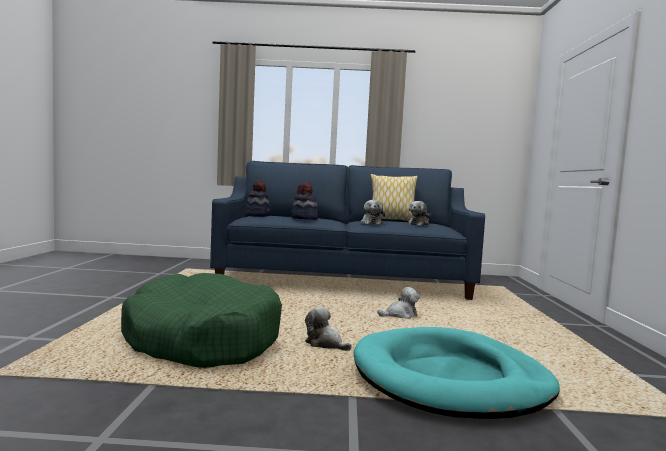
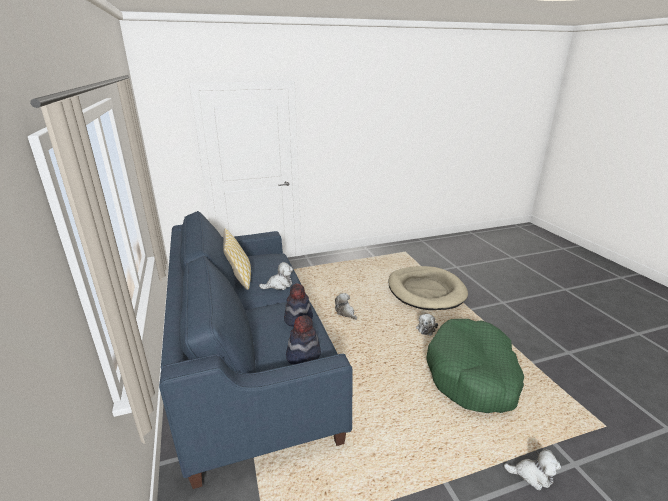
camera: 110 degrees left, 20 degrees up
(419, 224) = (267, 264): plush toy -> plush toy (532, 475)
(450, 379) = (426, 291): turquoise dog bed -> beige dog bed

